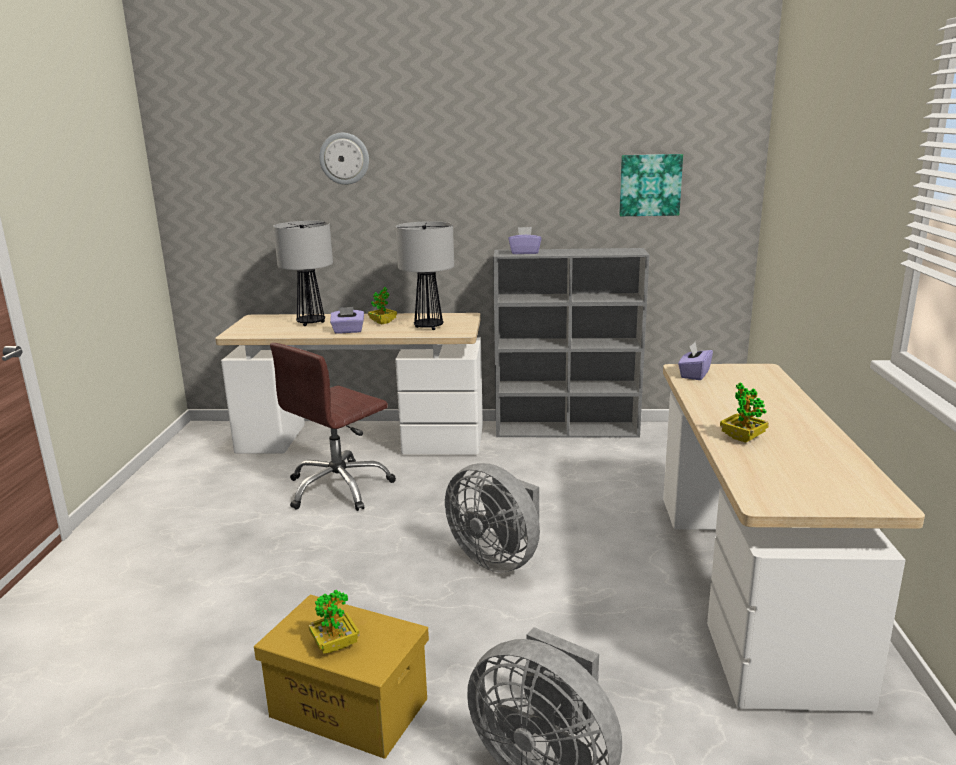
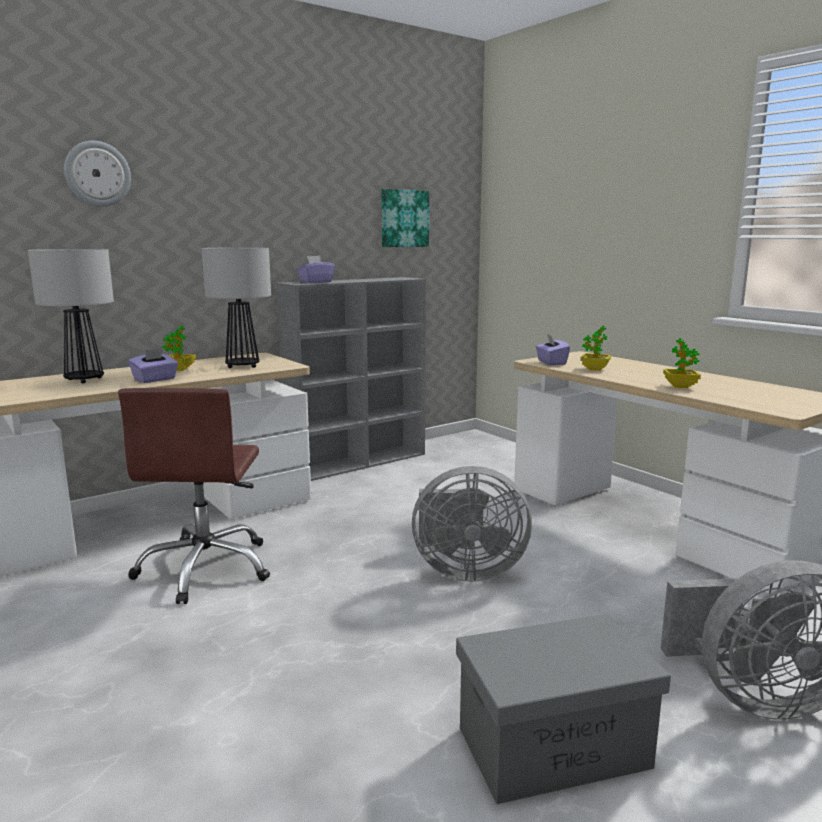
camera: 40 degrees left, 5 degrees down
(335, 645) = (570, 664): potted plant -> potted plant (595, 369)
(347, 707) = (552, 748): yellow storage box -> grey storage box

